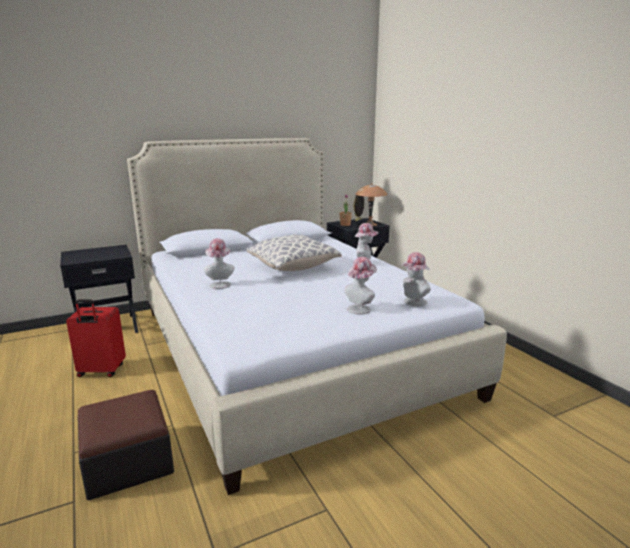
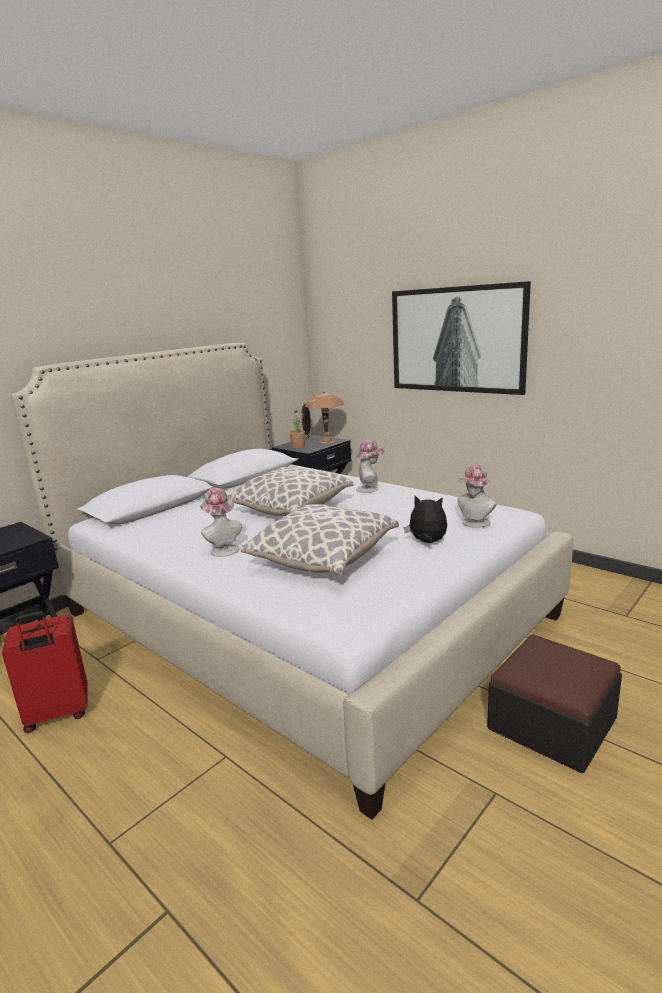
camera: 20 degrees left, 0 degrees up
(128, 461) = (203, 826): ottoman -> ottoman (552, 723)
(273, 304) = (323, 559): none -> pillow
(360, 308) = (427, 542): hat -> plush toy
(473, 150) = (457, 340): none -> picture

